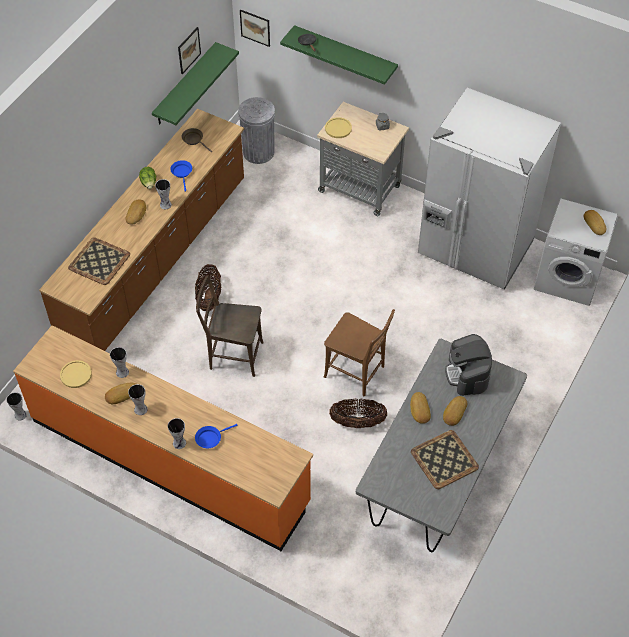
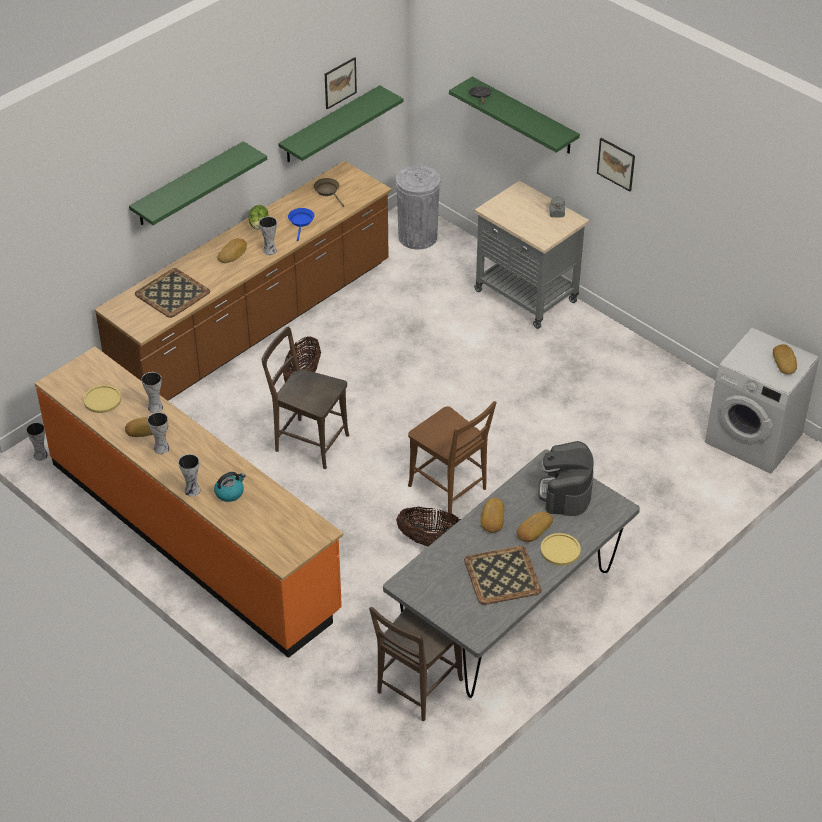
camera: 15 degrees right, 10 degrees down
(93, 169) = (188, 184): none -> green shelf
(210, 438) = (230, 493): blue frying pan -> kettle
(255, 27) = (431, 77): picture -> picture (616, 164)
(338, 128) = (502, 207): yellow plate -> yellow plate (560, 550)
(388, 554) = (416, 689): none -> brown chair
(475, 249) = (646, 385): white fridge -> none

